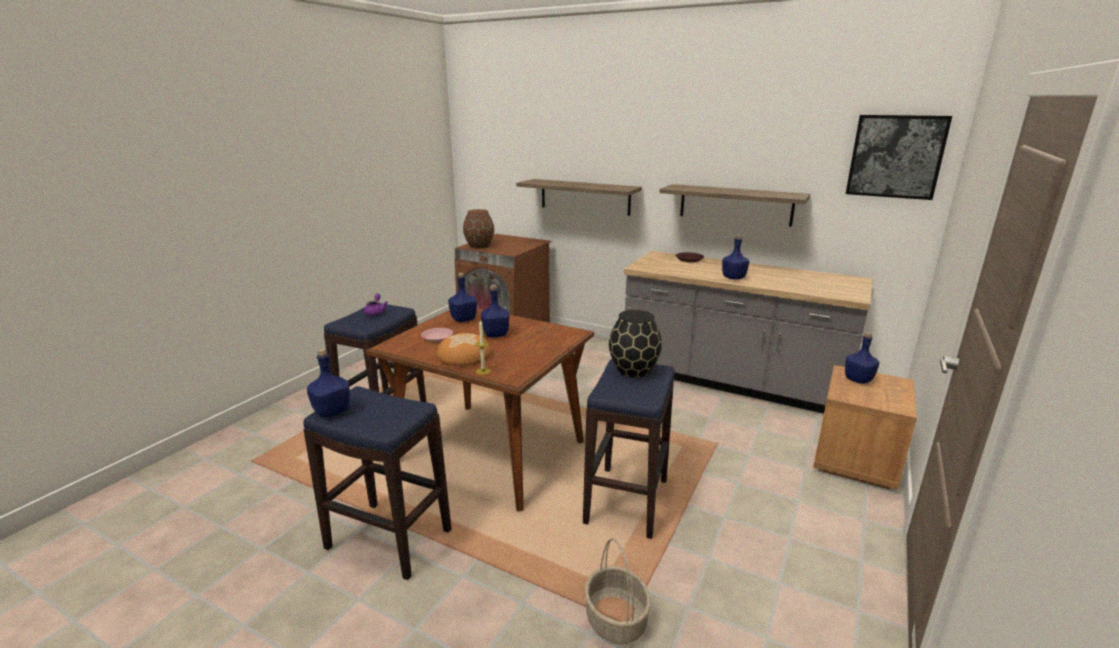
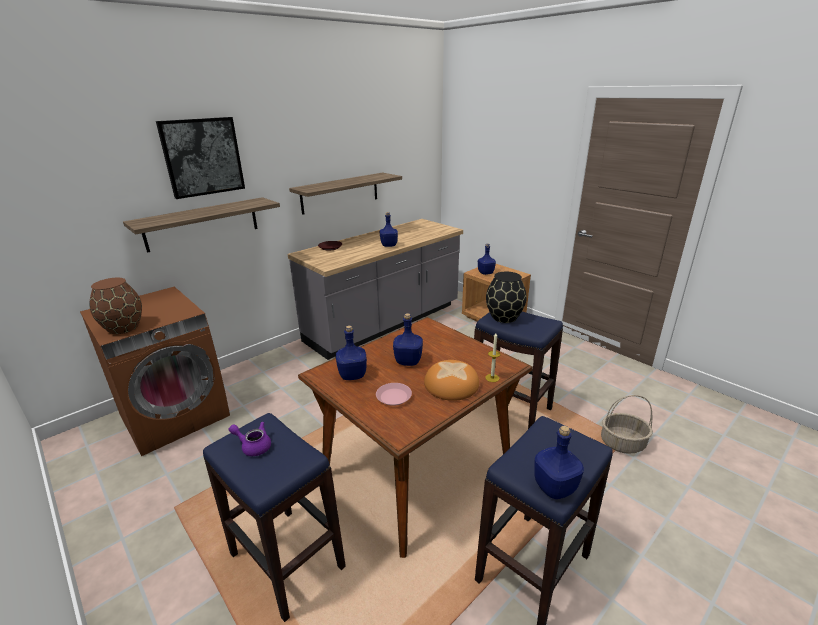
camera: 70 degrees left, 5 degrees up
(895, 156) = (418, 138): picture -> picture (202, 157)

